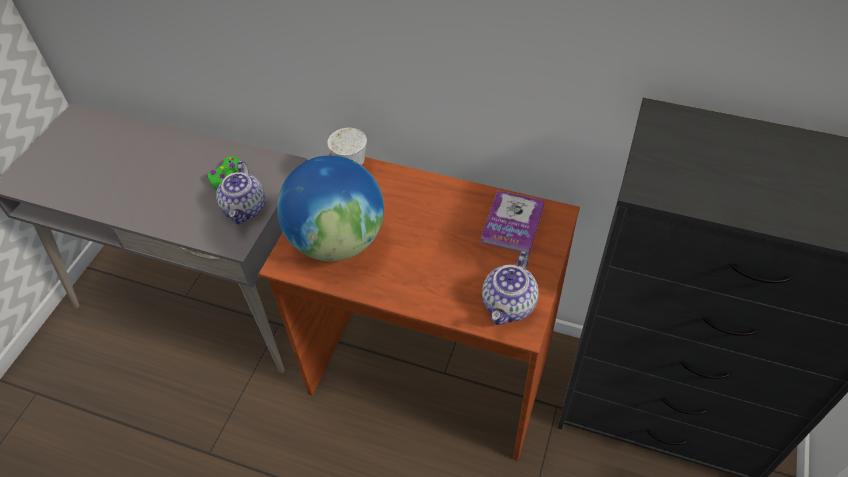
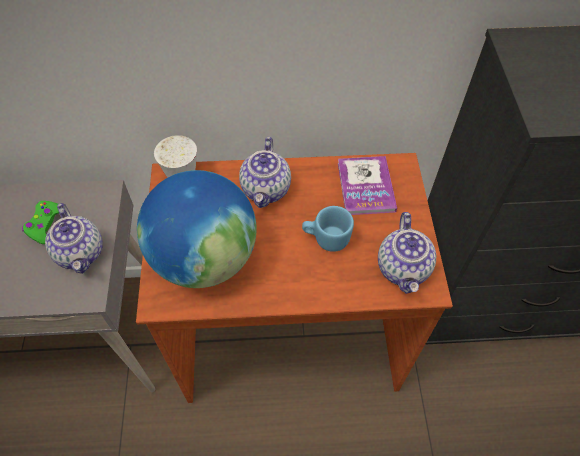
camera: 25 degrees left, 5 degrees up
(419, 199) = (266, 189): none -> teapot
(451, 257) = (326, 238): none -> blue mug

